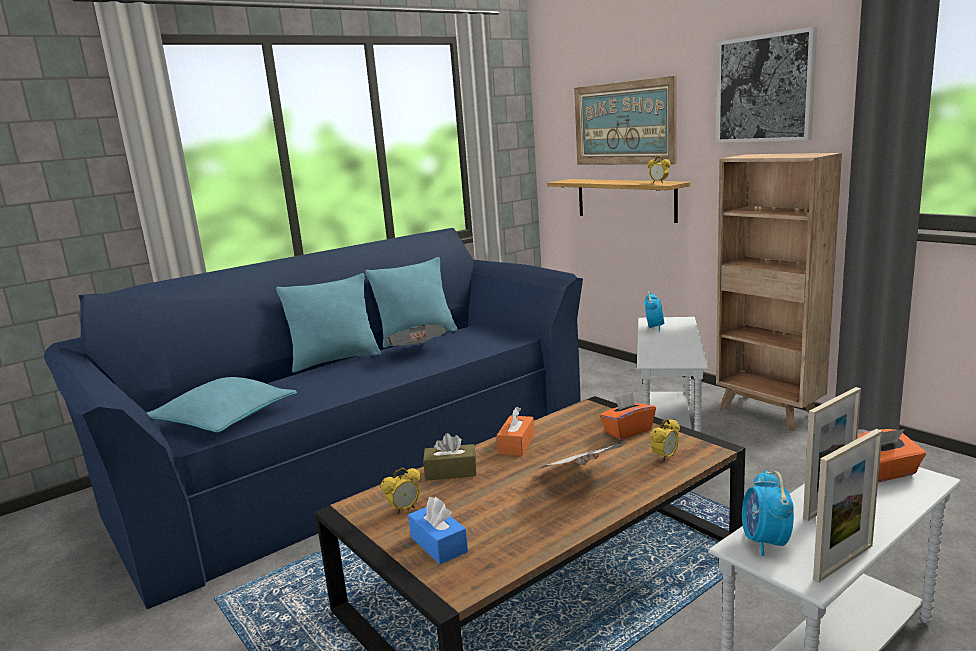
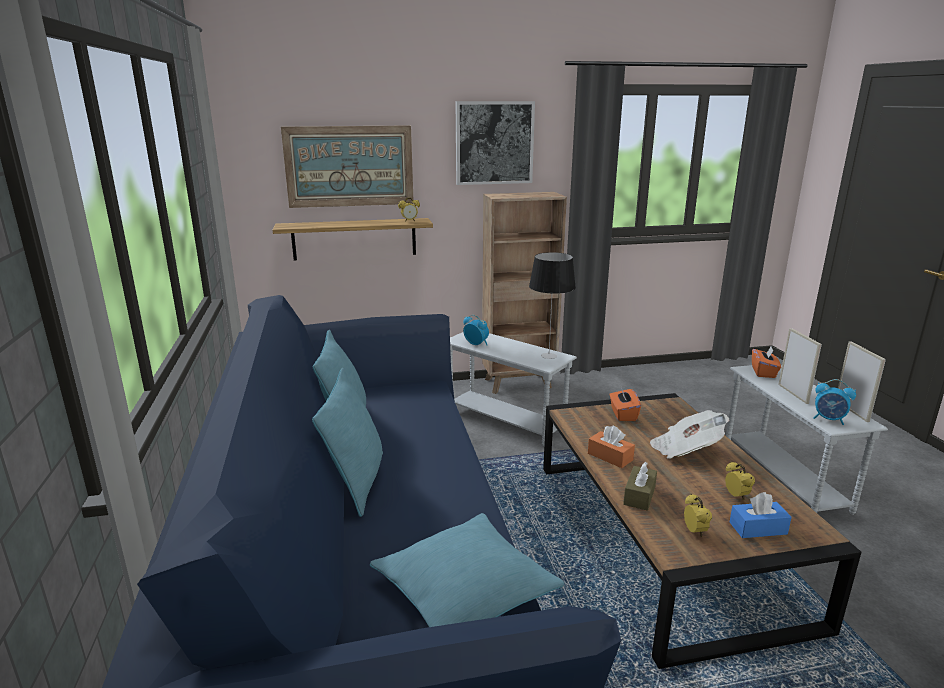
camera: 65 degrees left, 5 degrees up
(418, 352) = (406, 434): newspaper -> none
(665, 458) = (674, 417): alarm clock -> alarm clock (736, 496)
(682, 356) = (549, 356): none -> table lamp

